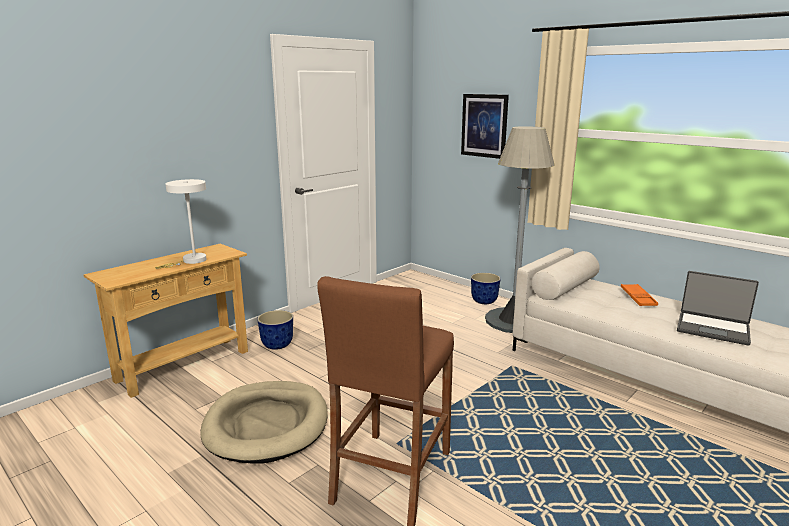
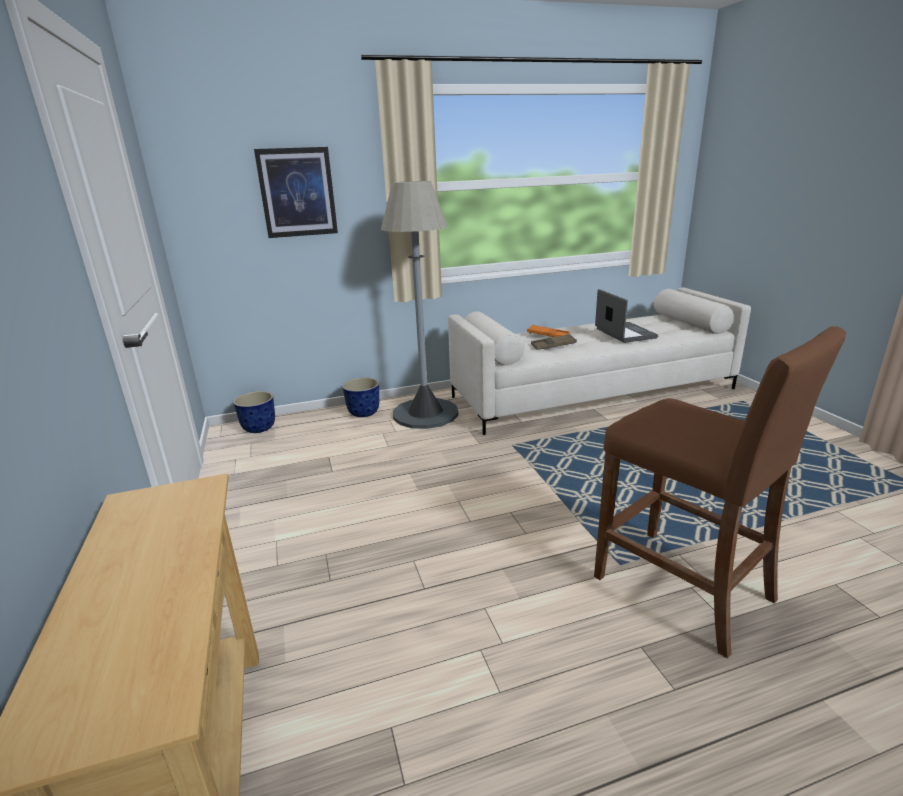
camera: 60 degrees left, 5 degrees up
(190, 261) = (178, 546): white table lamp -> none
(267, 425) = (518, 681): beige dog bed -> none
(276, 345) = (277, 610): planter -> planter (258, 429)
(614, 305) = (553, 345): none -> brown tray
(713, 329) = (624, 333): laptop -> laptop turned 75 degrees counterclockwise

